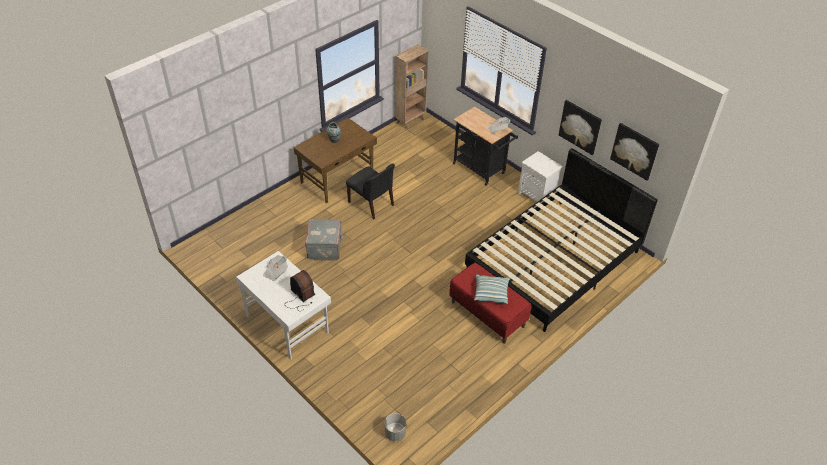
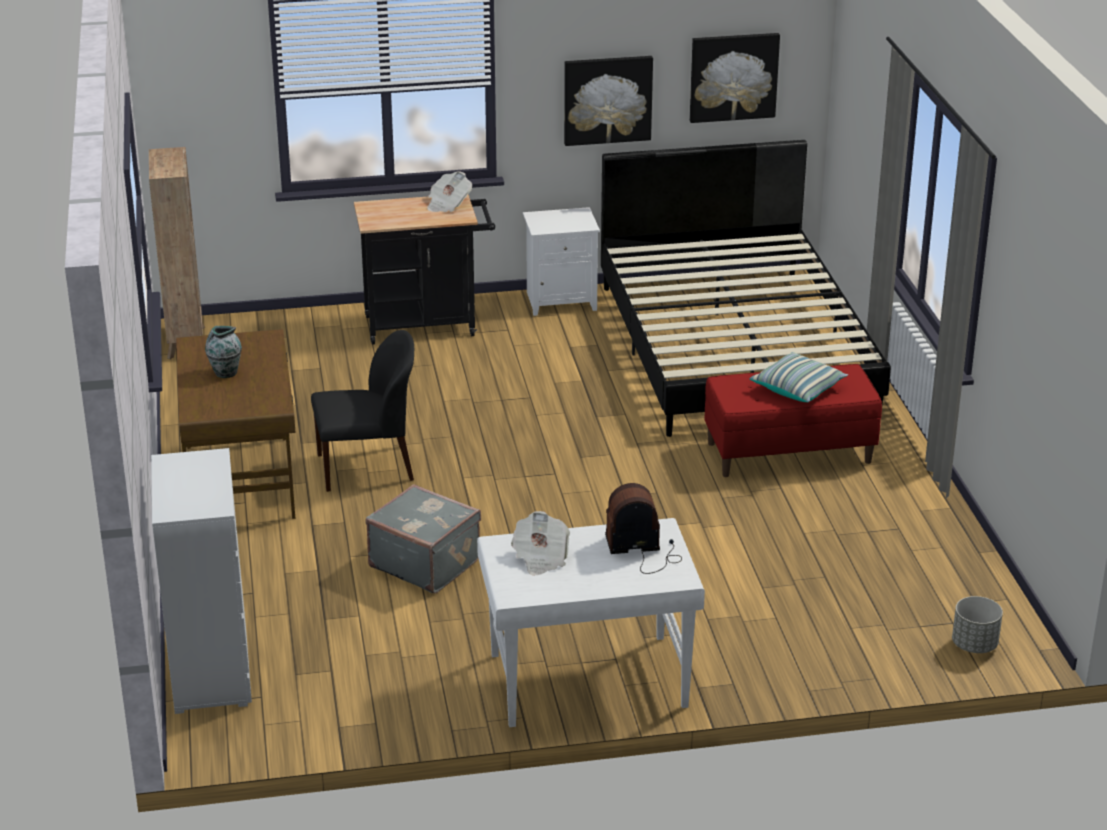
camera: 55 degrees left, 15 degrees down
(227, 230) = (211, 671): none -> white dresser

